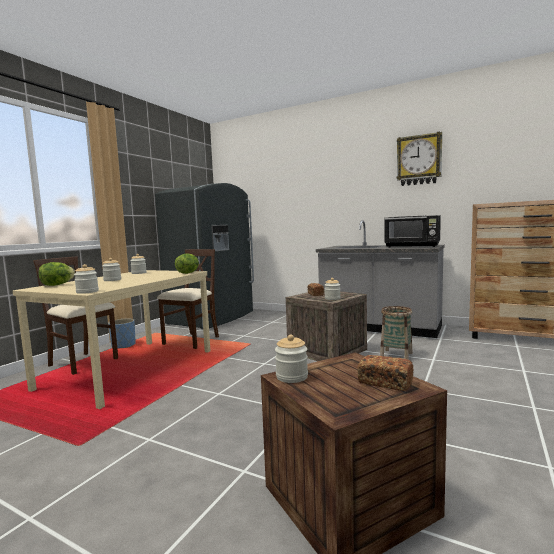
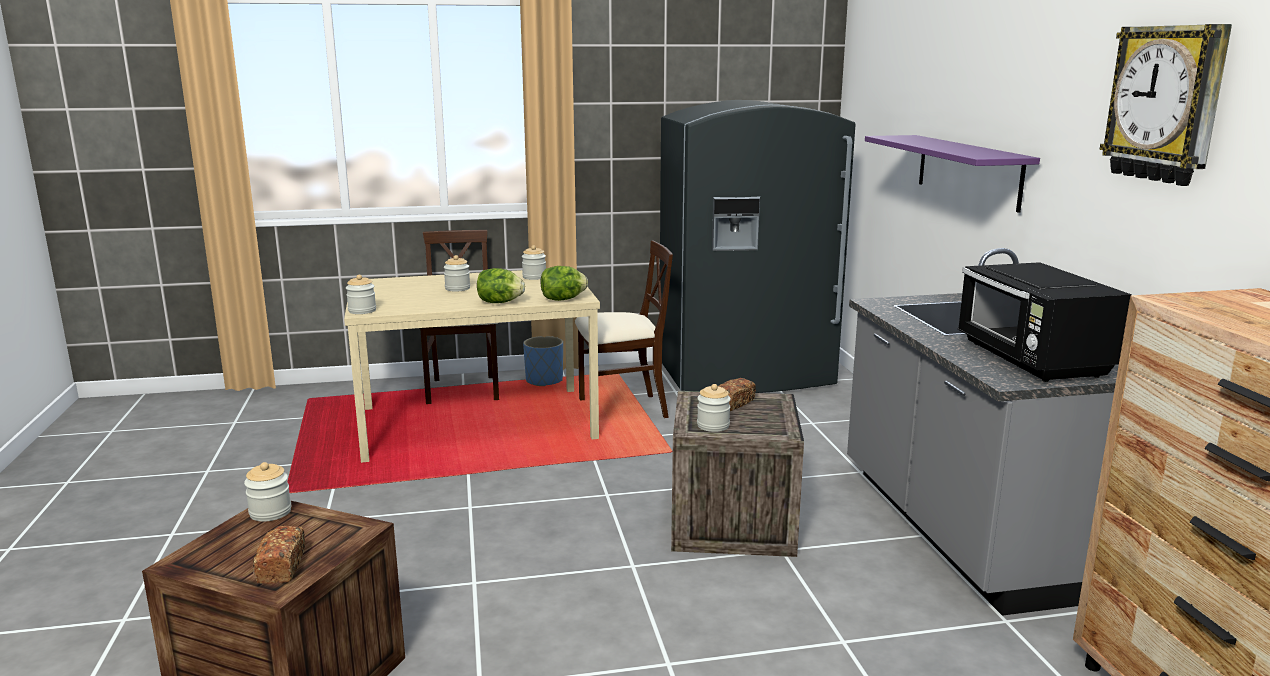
camera: 50 degrees right, 10 degrees up
(57, 285) = (398, 281): lettuce -> lettuce (500, 302)
(316, 203) = (968, 171): none -> purple shelf
(396, 355) = (807, 595): basket -> none

